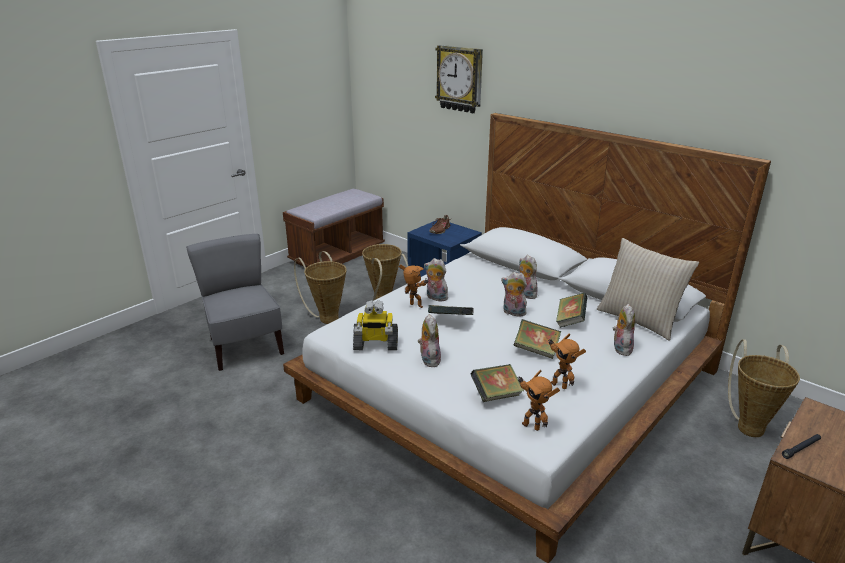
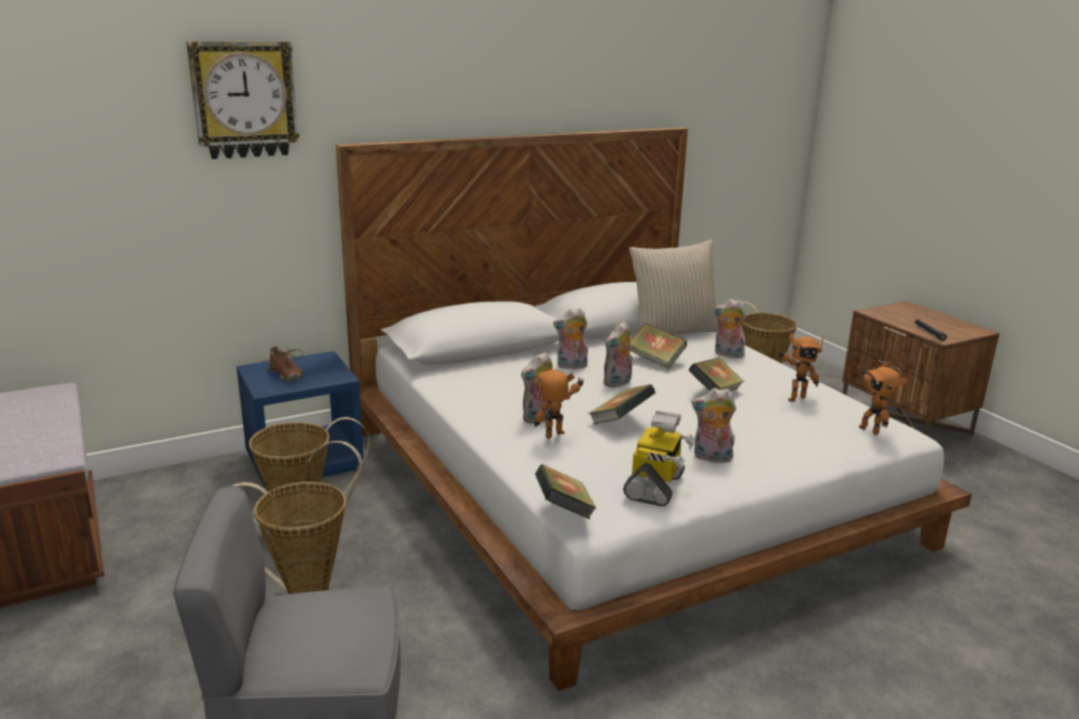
camera: 70 degrees left, 5 degrees down
(496, 395) = (808, 434): book -> book (564, 511)
(532, 425) = (870, 430): toy robot -> toy robot turned 90 degrees clockwise

